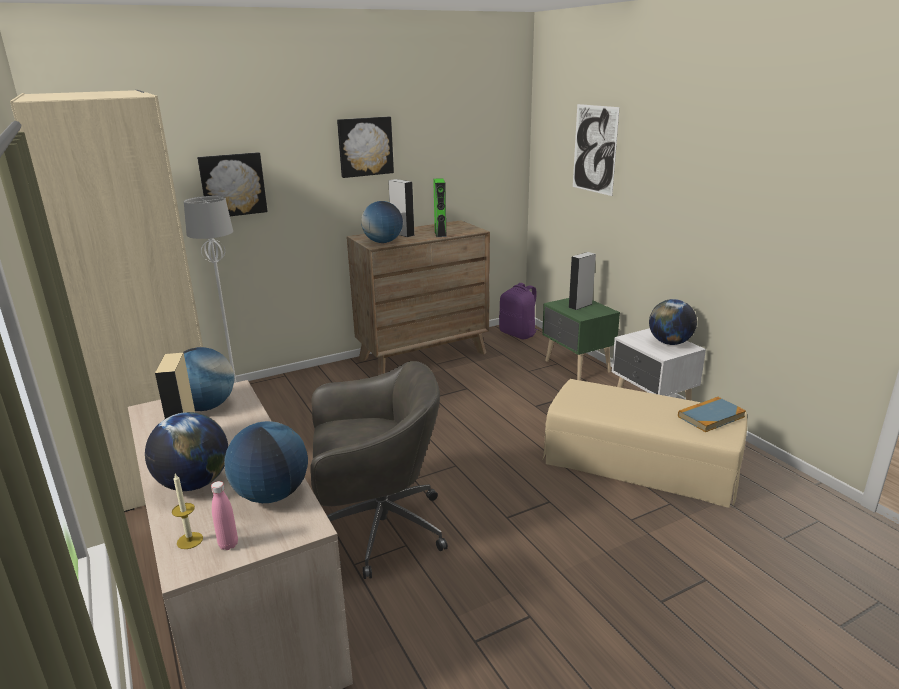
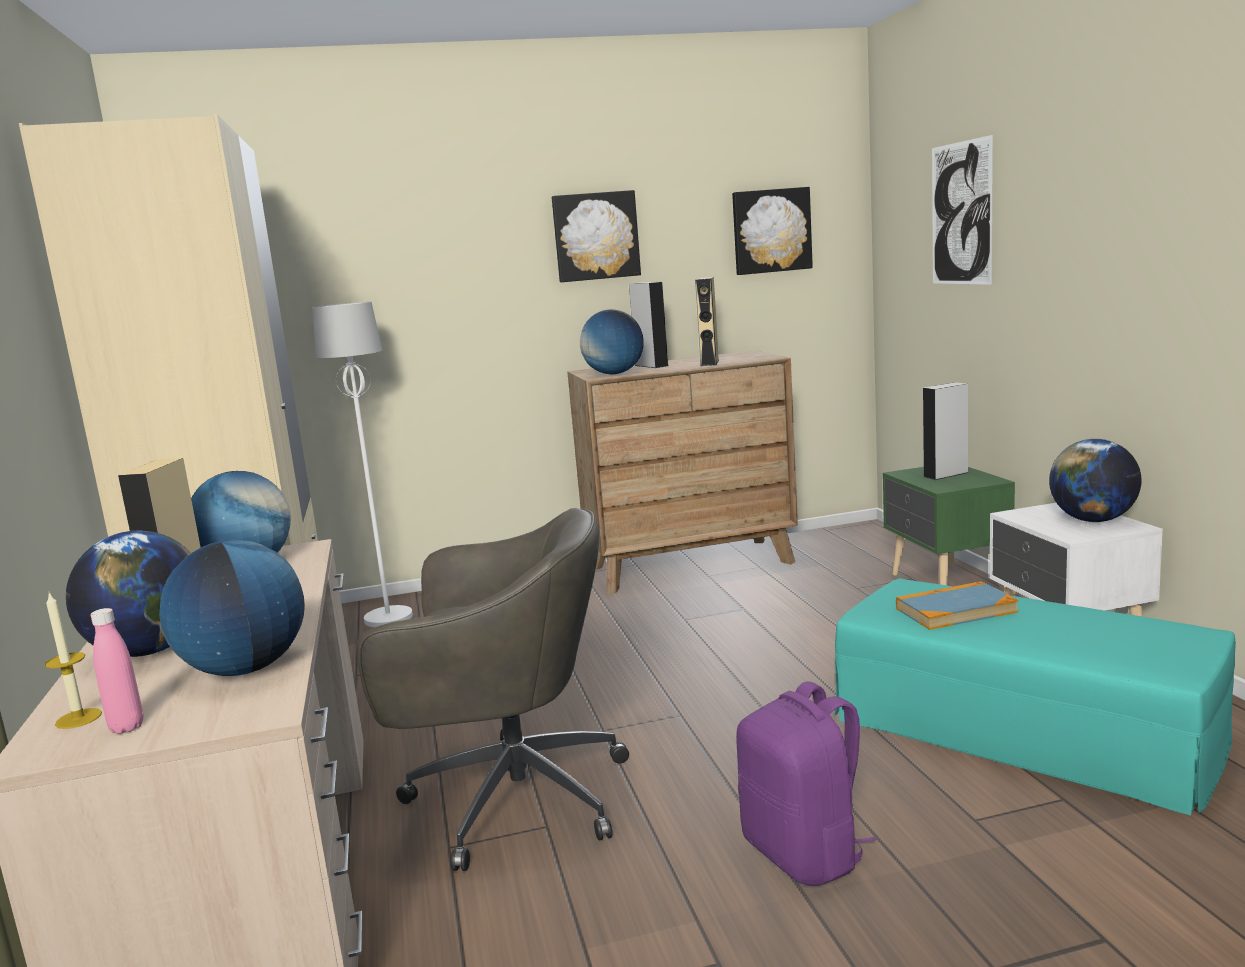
camera: 15 degrees right, 10 degrees down
(232, 185) = (396, 292): picture -> picture (771, 231)
(440, 234) = (709, 363): green speaker -> beige speaker
(518, 334) = (859, 538): purple backpack -> purple backpack (805, 854)
(640, 461) = (1023, 727): beige ottoman -> turquoise ottoman
(711, 416) = (1152, 636): book -> book (955, 610)

